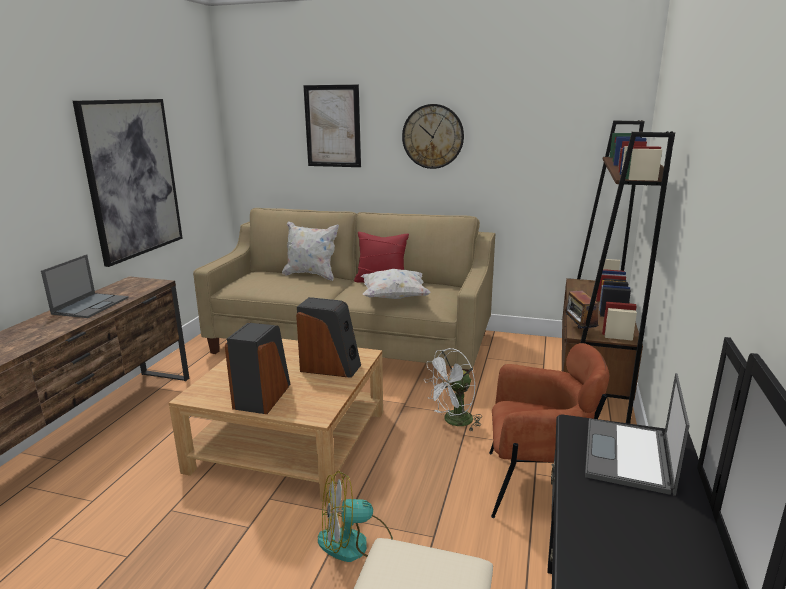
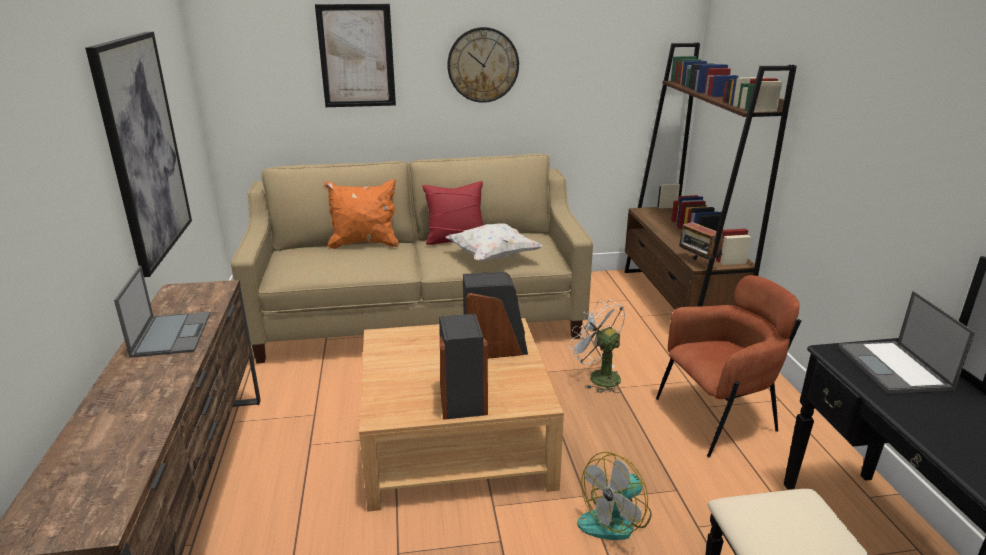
camera: 25 degrees left, 5 degrees up
(311, 275) = (364, 244): white pillow -> orange pillow
(453, 421) = (598, 376): white fan -> white fan turned 105 degrees clockwise

